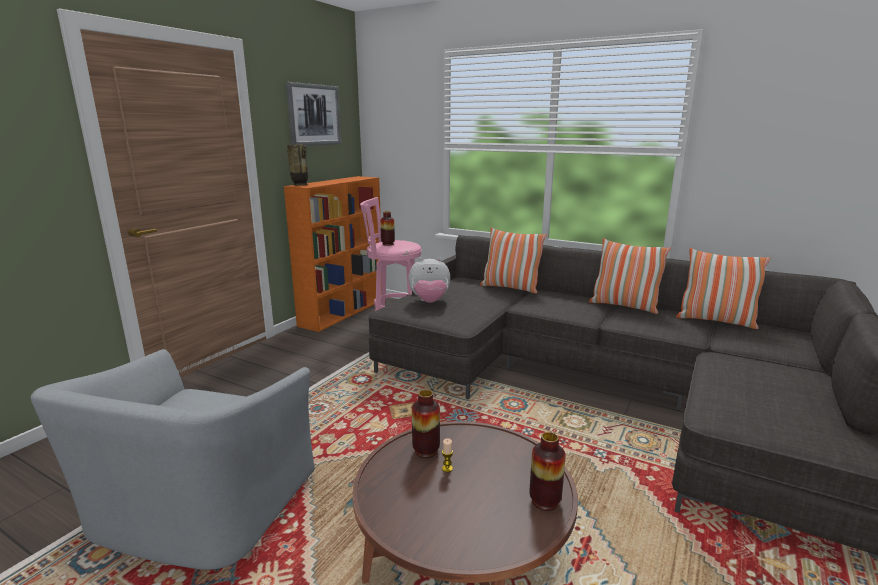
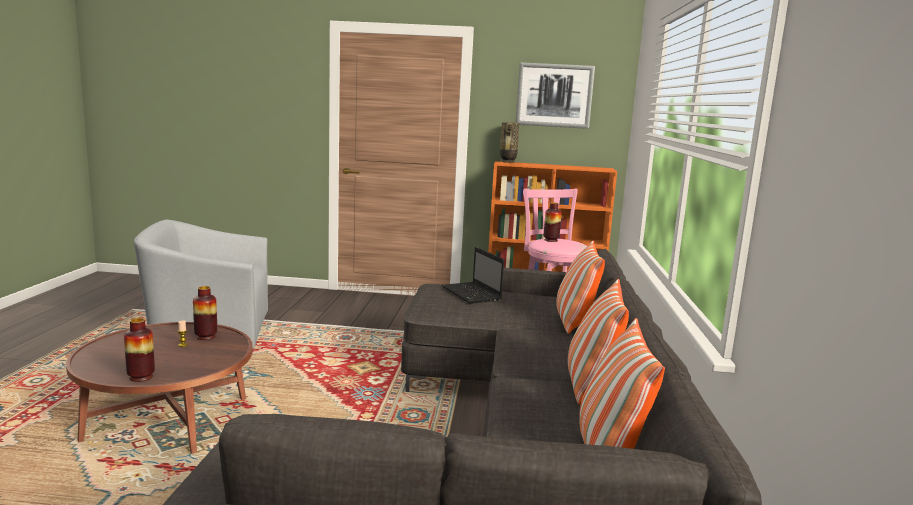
camera: 65 degrees right, 5 degrees down
(429, 302) = (472, 294): plush toy -> laptop

